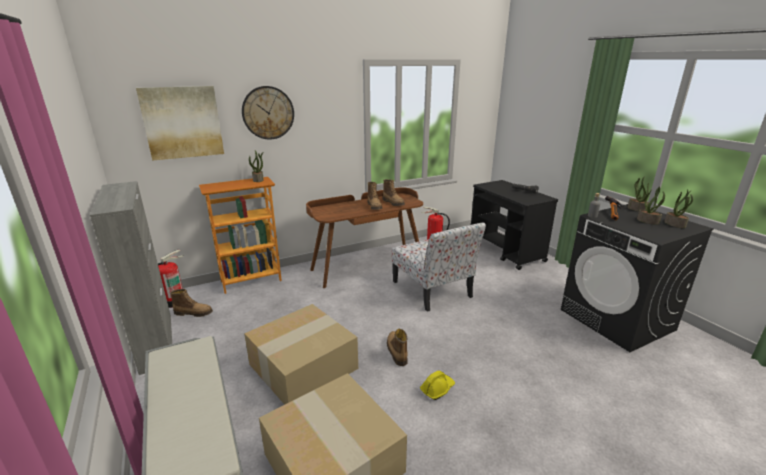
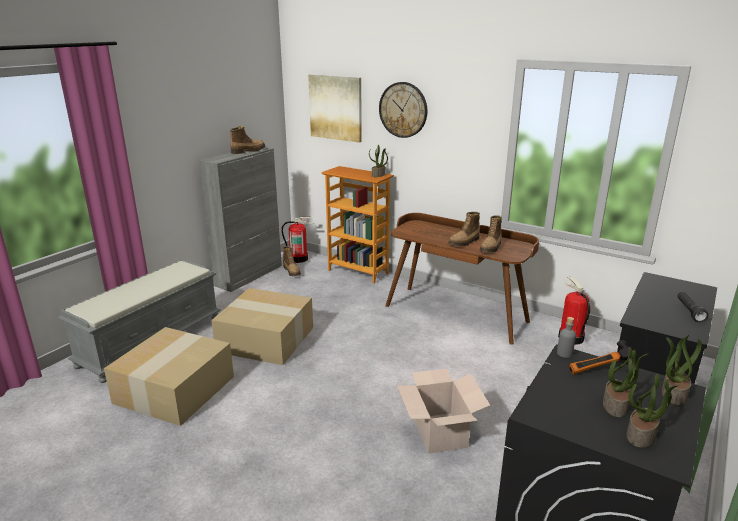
camera: 60 degrees right, 0 degrees up
(396, 351) = (322, 377): boot -> boot (248, 151)
(433, 290) = (457, 367): chair -> none
(437, 389) = (285, 416): yellow hard hat -> none
(499, 322) = (440, 433): none -> cardboard box

